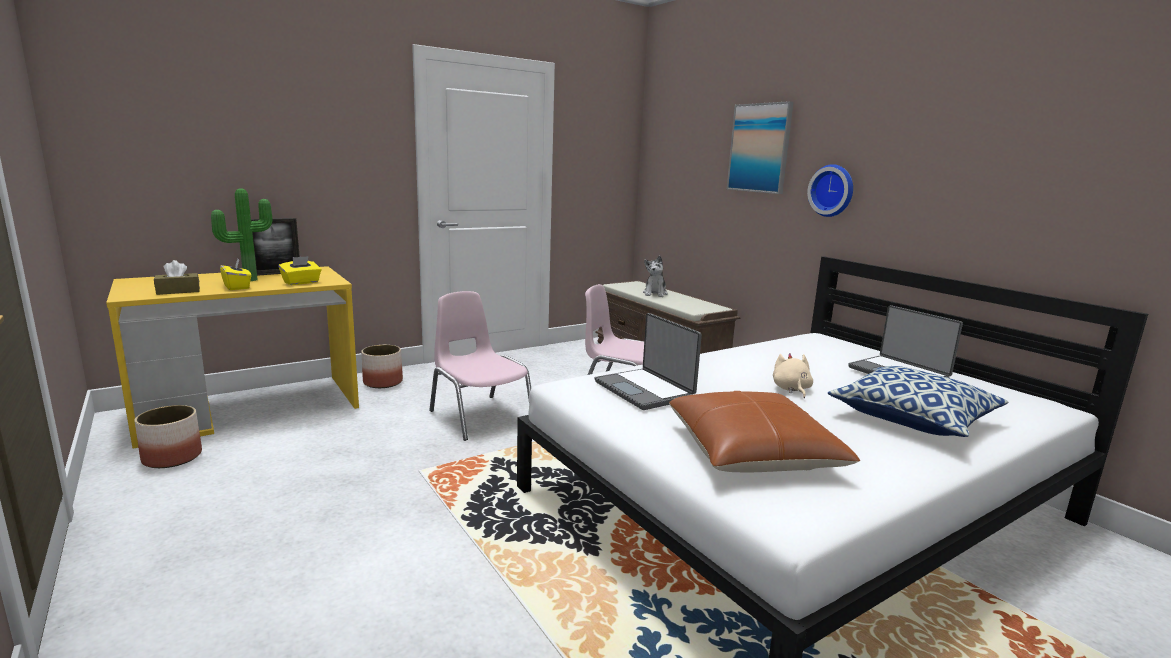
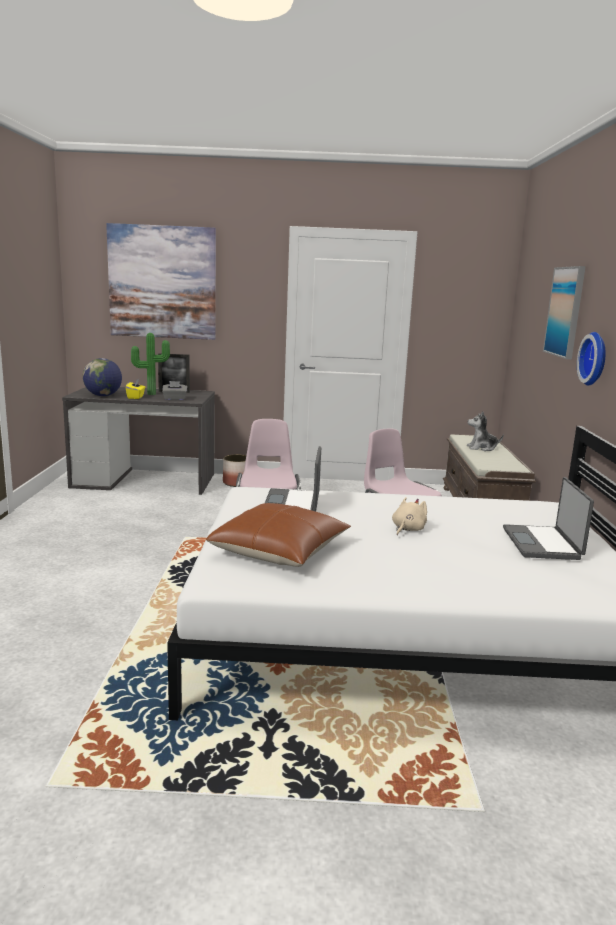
camera: 35 degrees right, 0 degrees up
(171, 458) = (78, 497): planter -> none
(178, 291) = (103, 396): brown tissue box -> globe
(233, 113) = (162, 282): none -> picture
(249, 407) = (145, 480): yellow desk -> grey desk
(301, 282) = (174, 399): yellow tissue box -> grey tissue box
(655, 293) = (482, 448): plush toy -> plush toy turned 45 degrees clockwise
(913, 419) = (459, 570): pillow -> none

